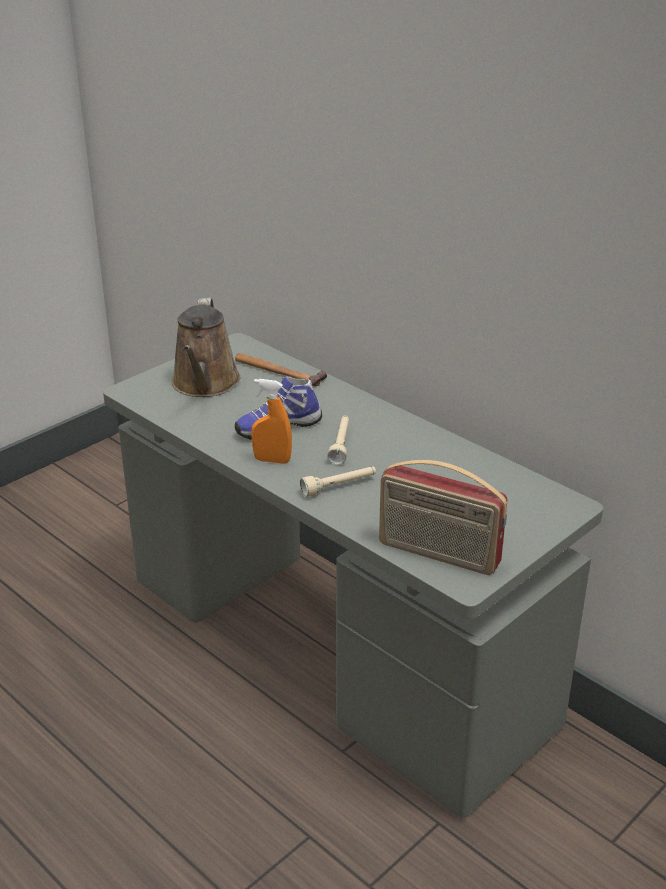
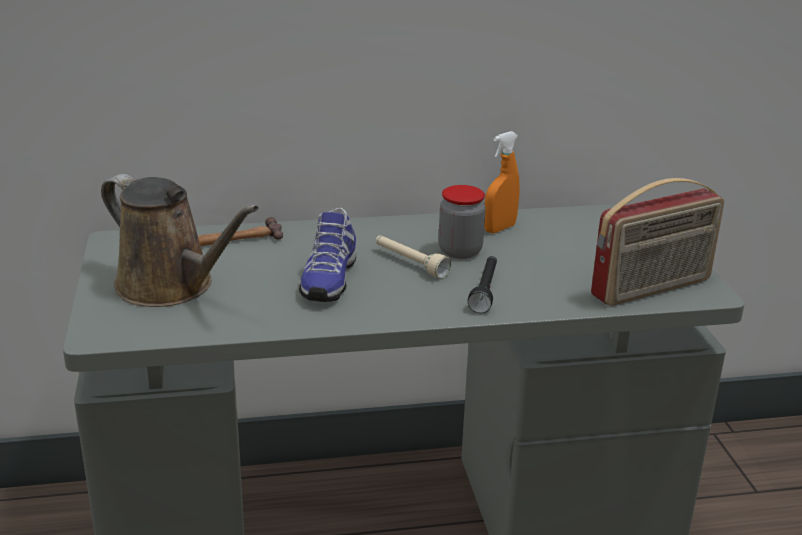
camera: 55 degrees left, 5 degrees down
(272, 460) = (389, 305): orange spray bottle -> orange spray bottle (499, 228)
(339, 486) = (485, 291): beige flashlight -> black flashlight
(386, 456) = (460, 251): none -> jar

